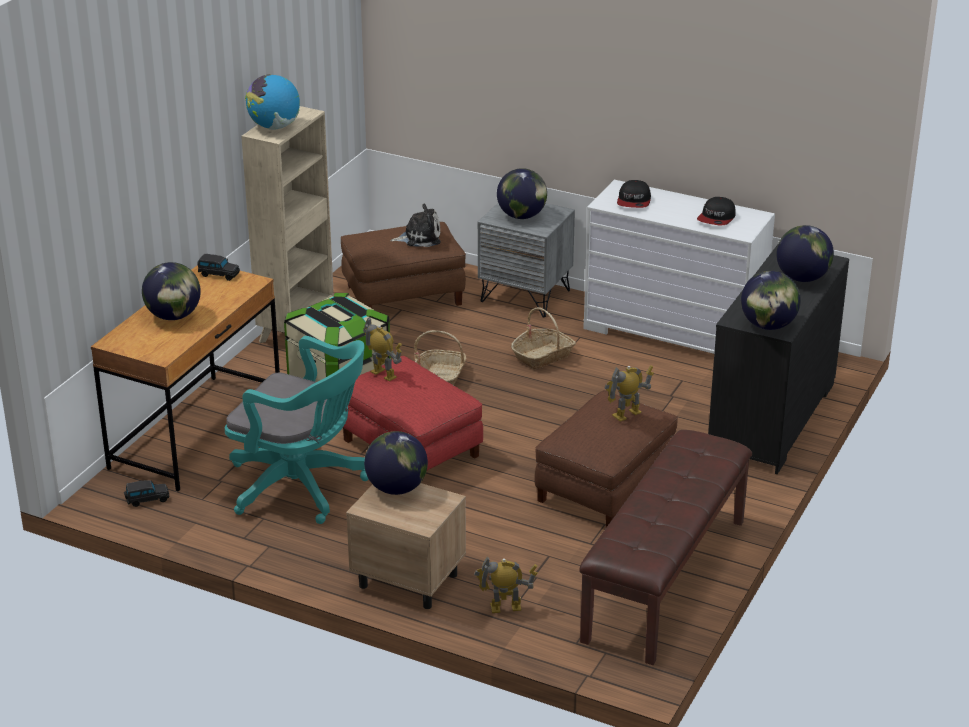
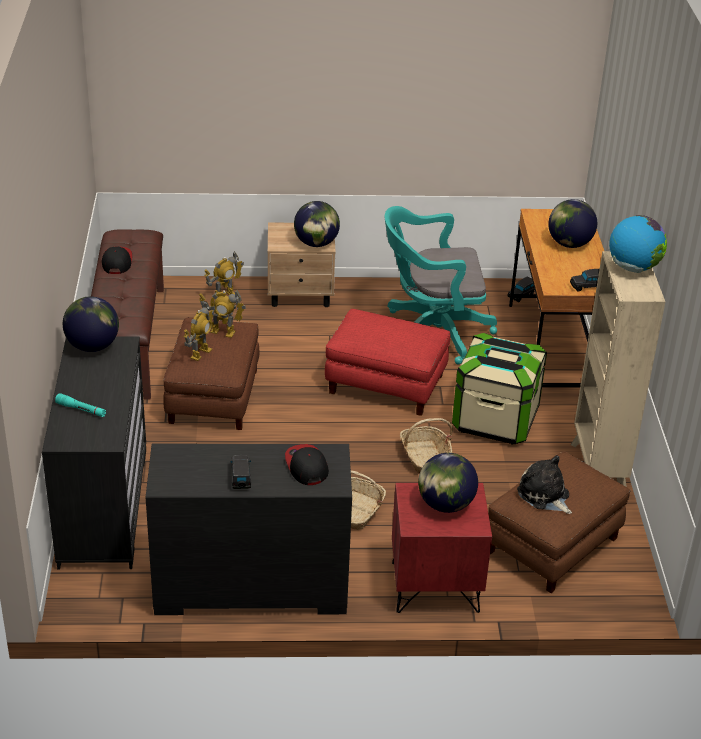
camera: 150 degrees right, 5 degrees up
(383, 374) = (417, 334): toy robot -> toy robot (222, 332)
(419, 237) = (544, 496): plush toy -> plush toy turned 90 degrees clockwise
(526, 296) = (435, 587): grey nightstand -> red nightstand
(674, 332) = (250, 588): white dresser -> black dresser
(691, 206) = (241, 478): none -> black toy car
(717, 218) = (204, 467): cap -> cap (116, 262)
(802, 278) = (81, 410): globe -> turquoise flashlight

